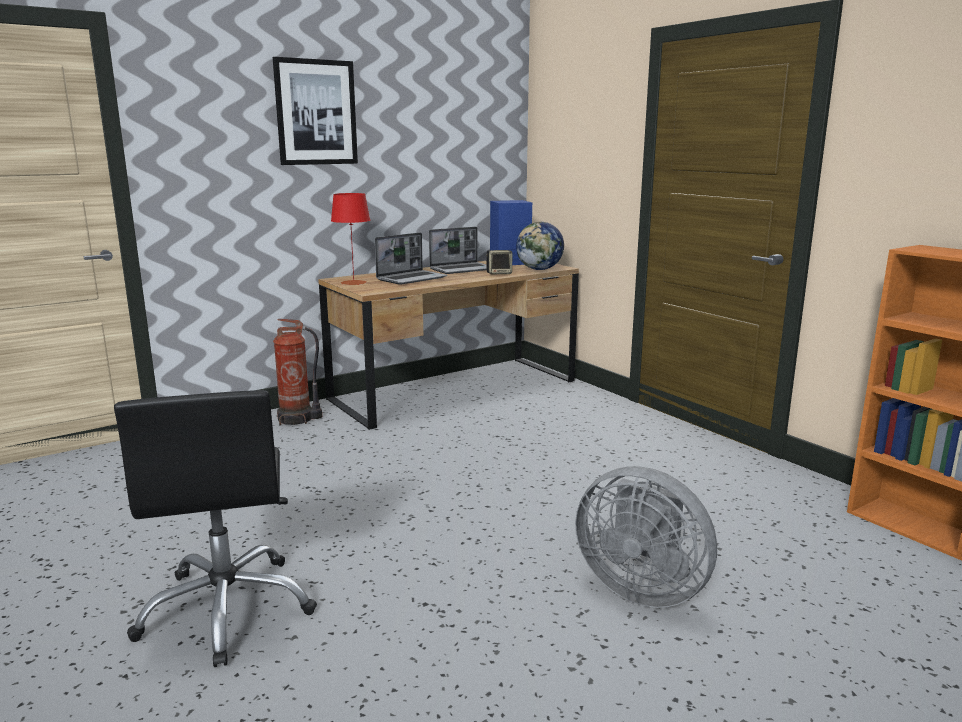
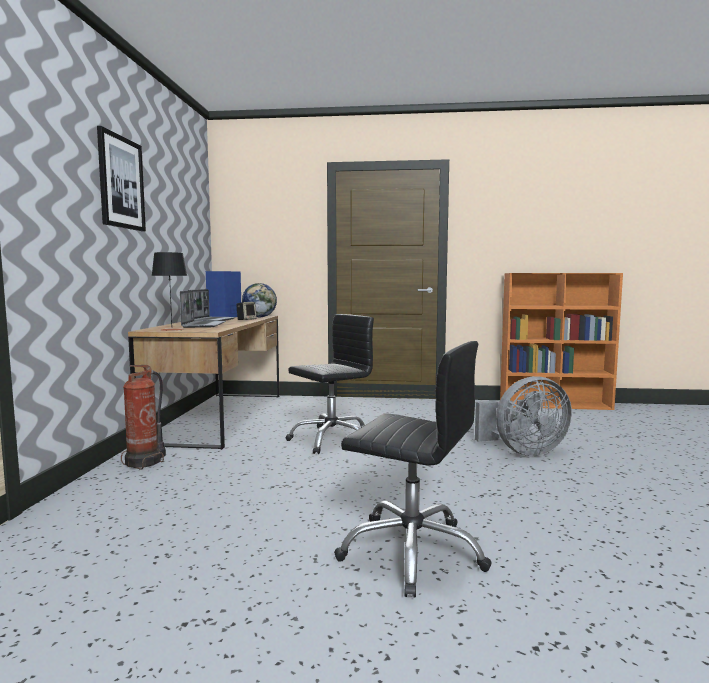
camera: 50 degrees left, 10 degrees down
(353, 282) = (172, 330): red table lamp -> black table lamp
(477, 460) = (331, 439): none -> black office chair

